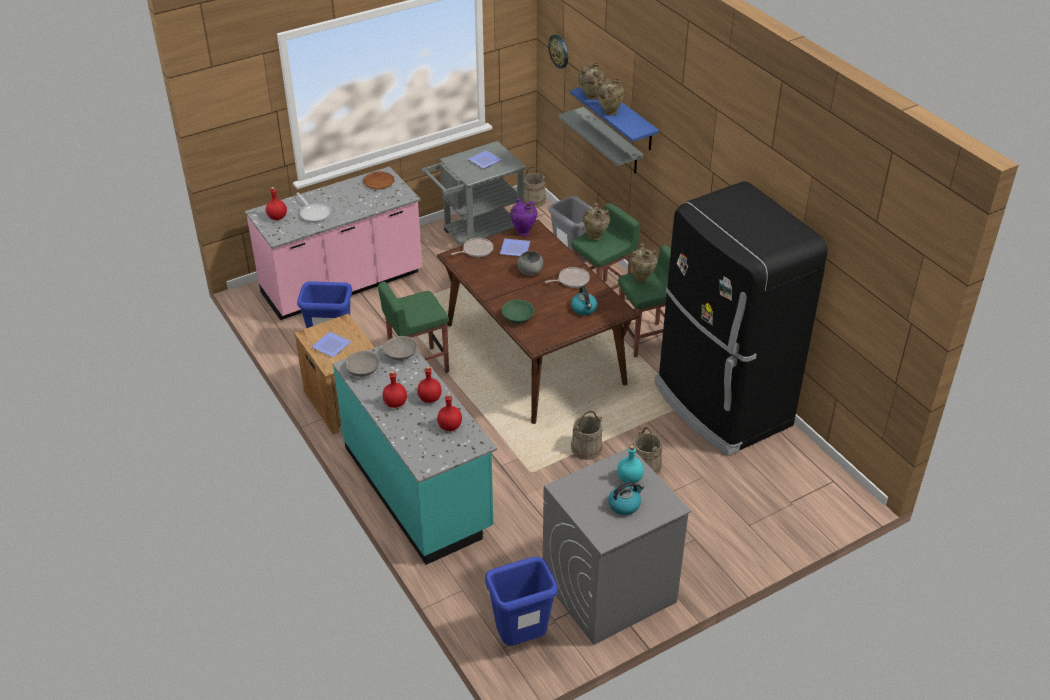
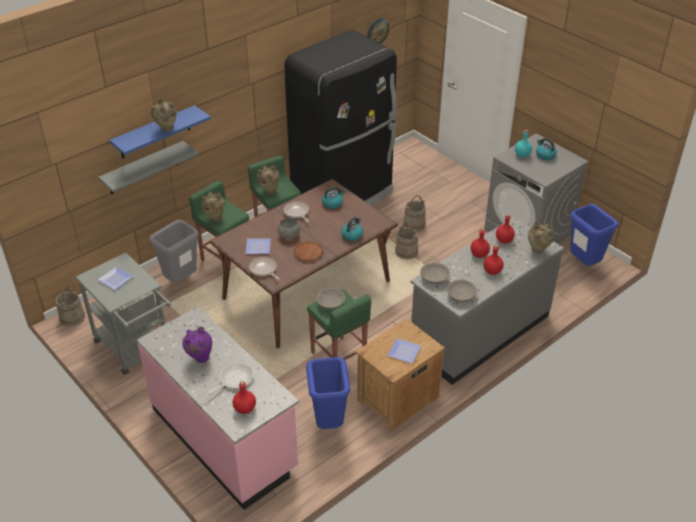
camera: 100 degrees left, 0 degrees up
(379, 182) = (170, 341): brown plate -> brown plate (308, 253)
(418, 488) = (479, 332): turquoise counter -> grey counter
(425, 304) = (330, 304): none -> grey bowl
(517, 317) = (352, 235): green bowl -> kettle
(523, 231) = (230, 245): purple vase -> purple vase (200, 358)
(559, 51) = (47, 162): wall clock -> wall clock (377, 31)
(590, 97) = (138, 140): beige vase -> beige vase (538, 251)

